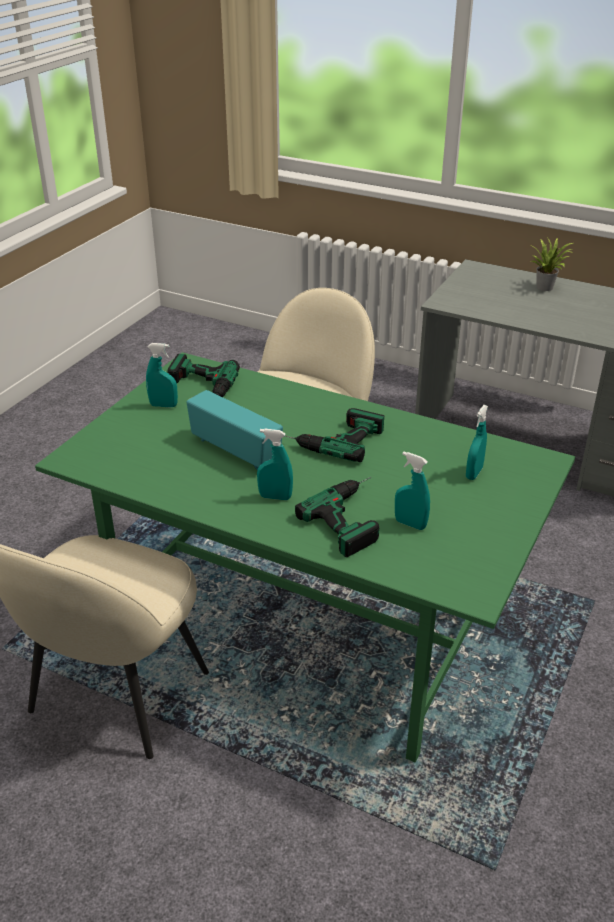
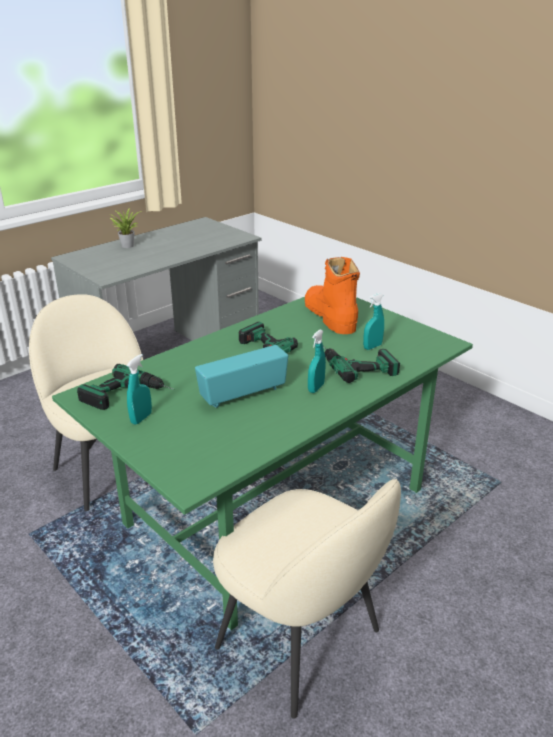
camera: 70 degrees left, 5 degrees down
(474, 473) = (330, 316): turquoise spray bottle -> orange boot

